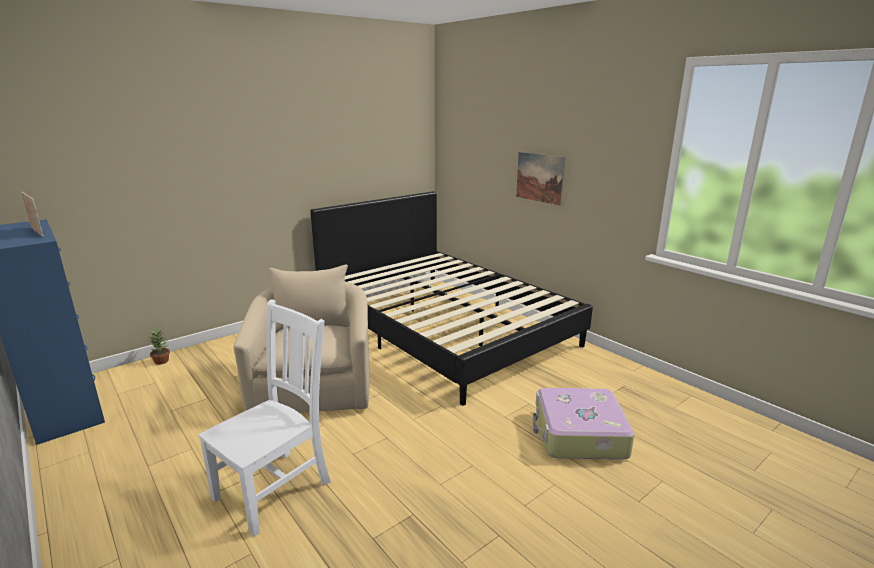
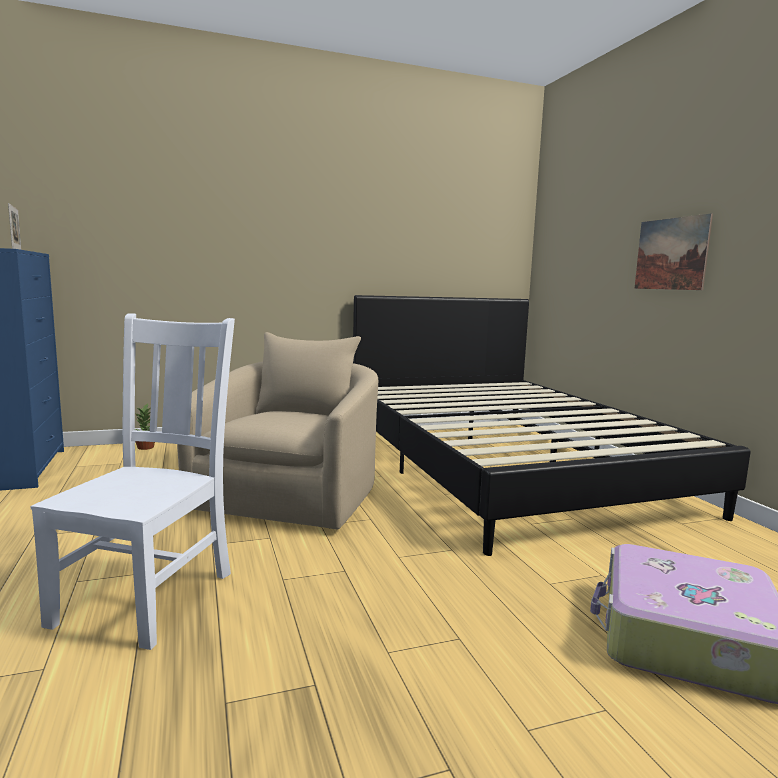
camera: 20 degrees right, 10 degrees down
(276, 488) = (149, 595): white chair -> white chair turned 45 degrees counterclockwise

